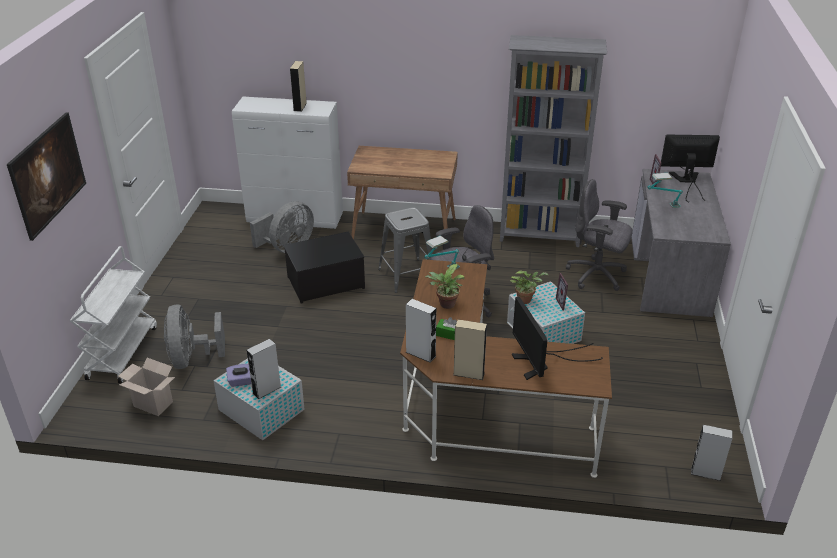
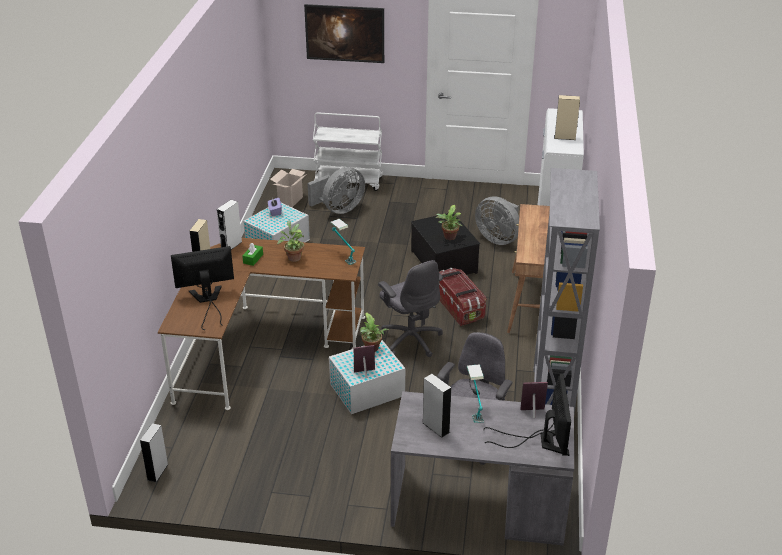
camera: 90 degrees right, 0 degrees up
(192, 358) = (339, 209): grey fan -> grey fan turned 150 degrees clockwise
(266, 390) = (263, 222): grey speaker -> grey speaker (436, 427)
(335, 248) = (449, 238): none -> potted plant
(407, 275) = (459, 307): grey stool -> storage box

